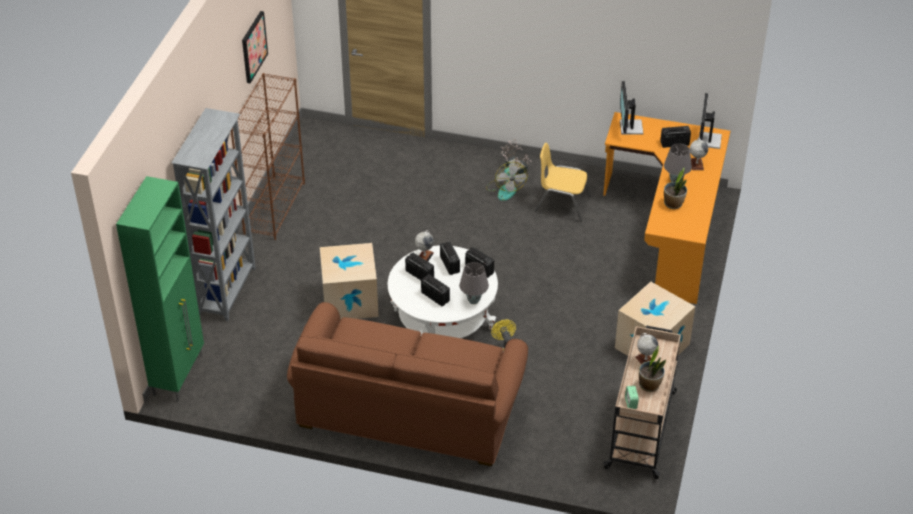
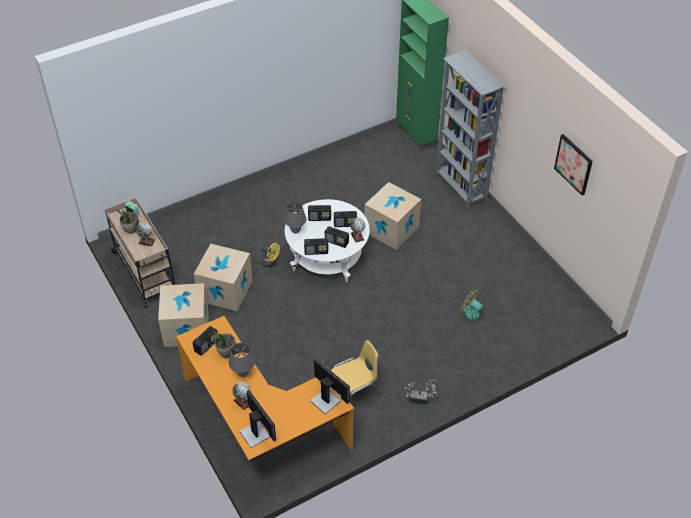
camera: 135 degrees right, 5 degrees up
(274, 208) = (516, 250): brown bookcase -> none
(408, 409) = (283, 198): brown sofa -> none
(505, 189) = (404, 374): fan -> fan (475, 314)
(578, 355) = (225, 291): none -> cardboard box
(674, 143) = (278, 410): radio -> radio (206, 345)

